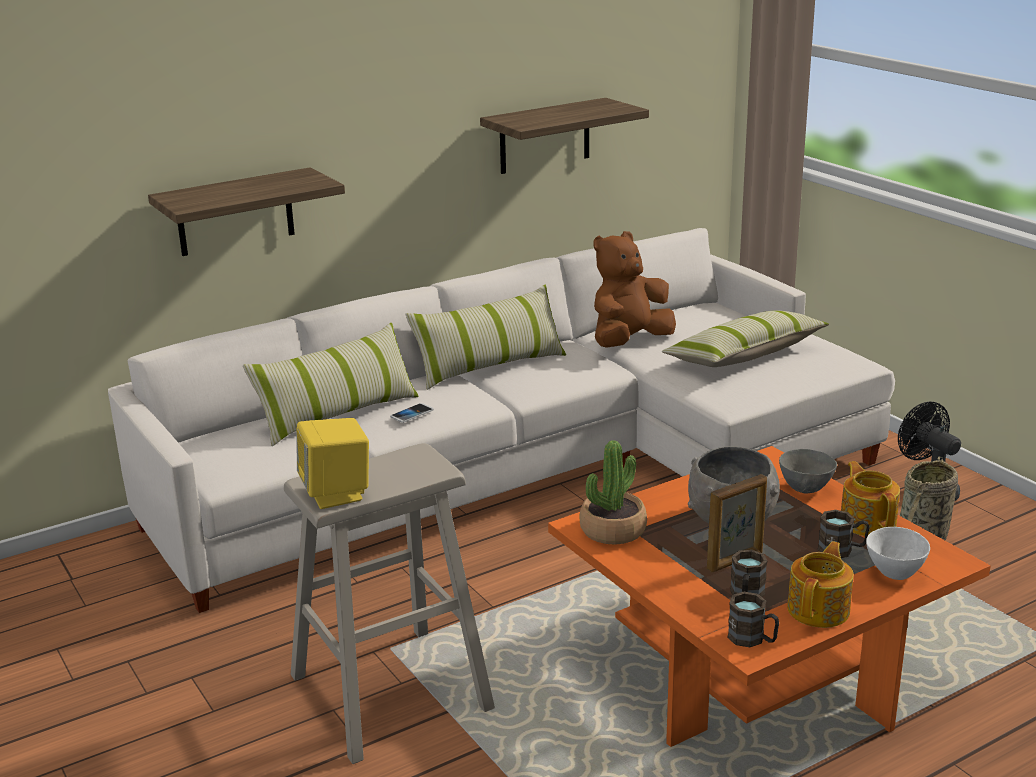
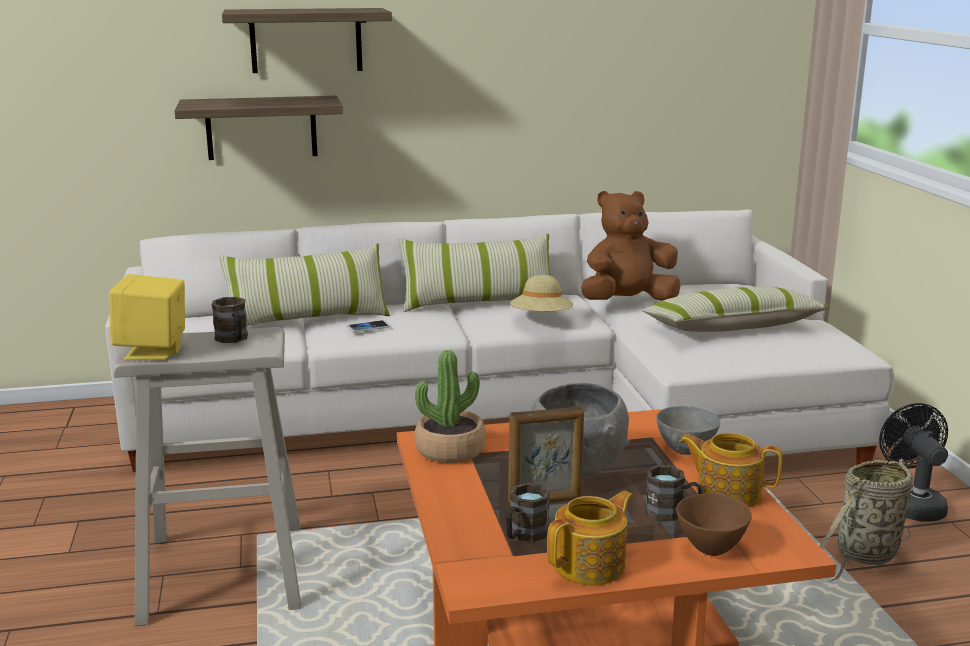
camera: 20 degrees right, 5 degrees down
(544, 136) = (584, 97): shelf -> shelf (306, 40)
(568, 375) = (541, 319): none -> beige hat
(752, 639) = (489, 577): brown mug -> brown mug (233, 339)
(868, 522) = (726, 493): teapot -> teapot turned 75 degrees counterclockwise
(894, 573) = (710, 547): white bowl -> brown bowl

